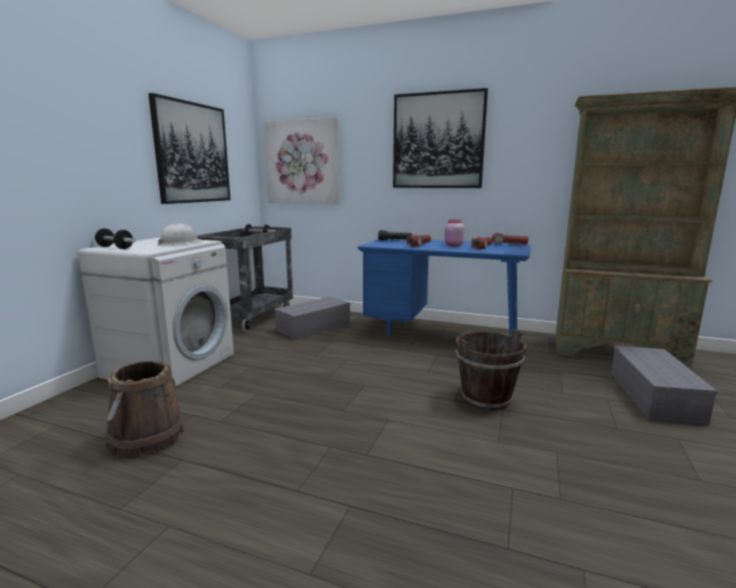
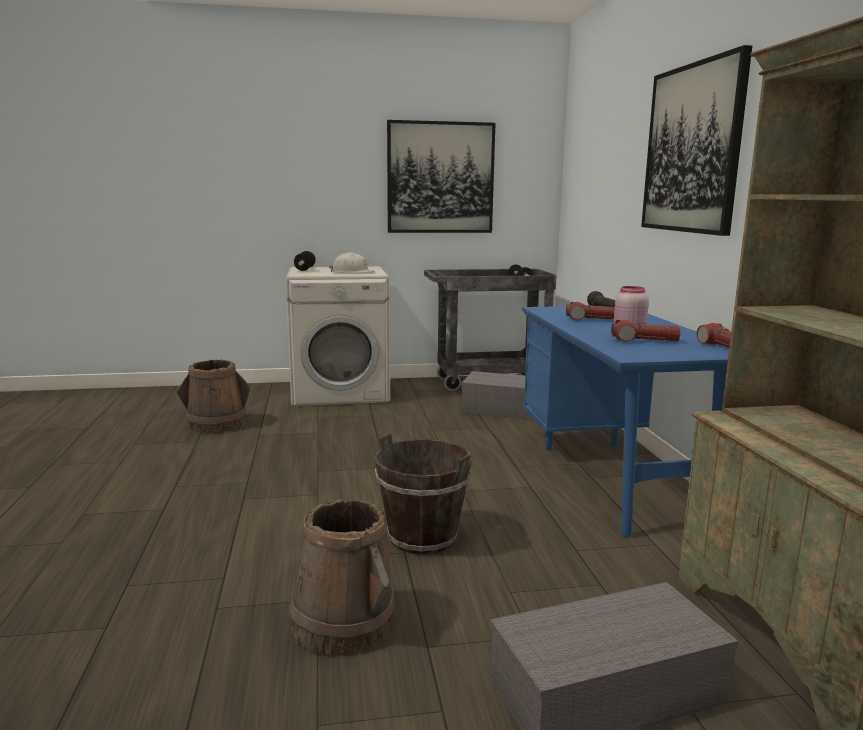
camera: 60 degrees right, 0 degrees up
(302, 162) = (586, 185): picture -> none
(587, 448) = (342, 621): none -> brown bucket

